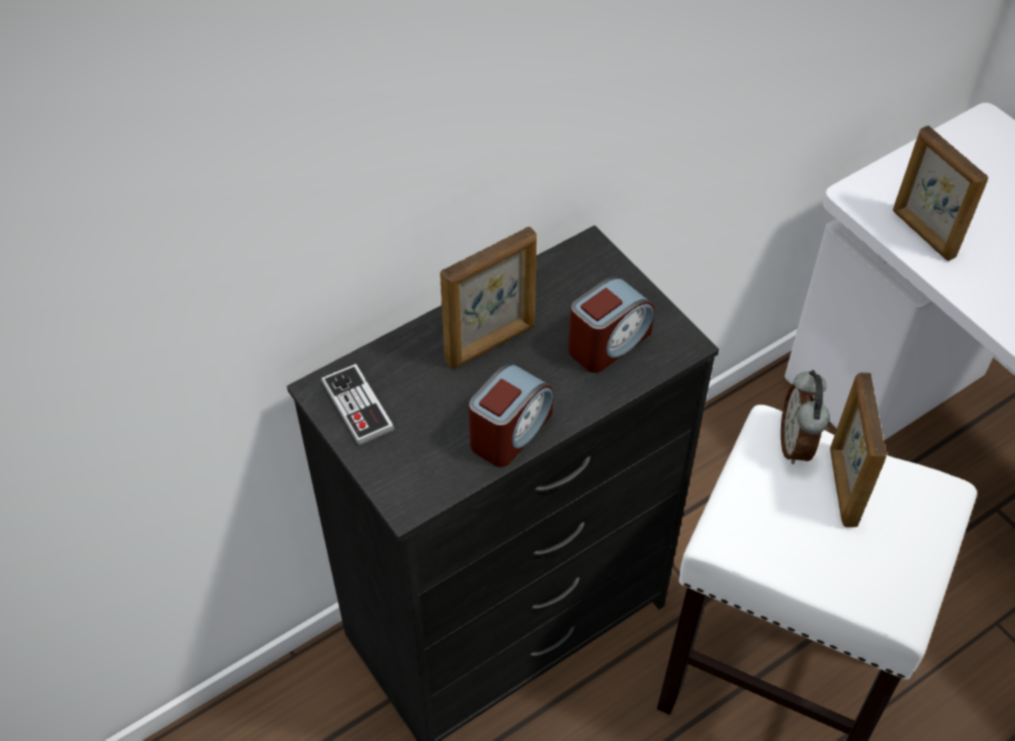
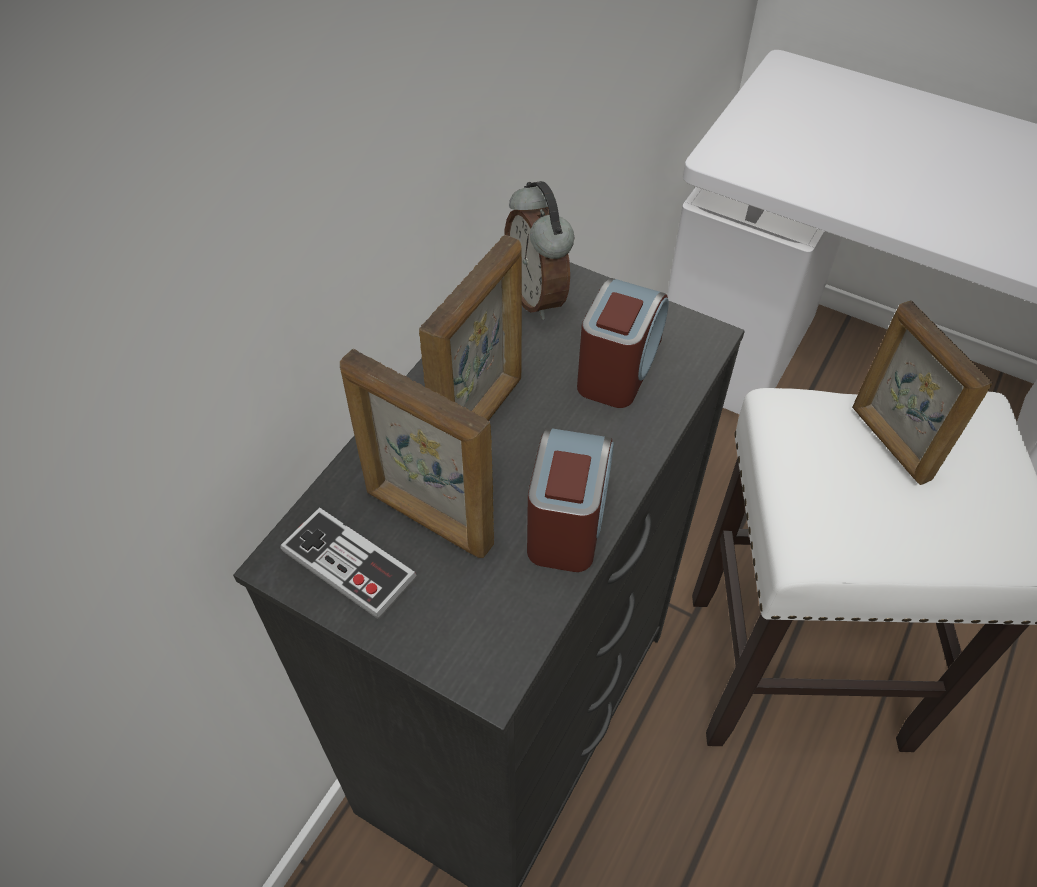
camera: 25 degrees left, 0 degrees up
(797, 444) = (818, 416): alarm clock -> alarm clock (538, 296)
(922, 234) = (798, 175): picture frame -> picture frame (428, 519)

